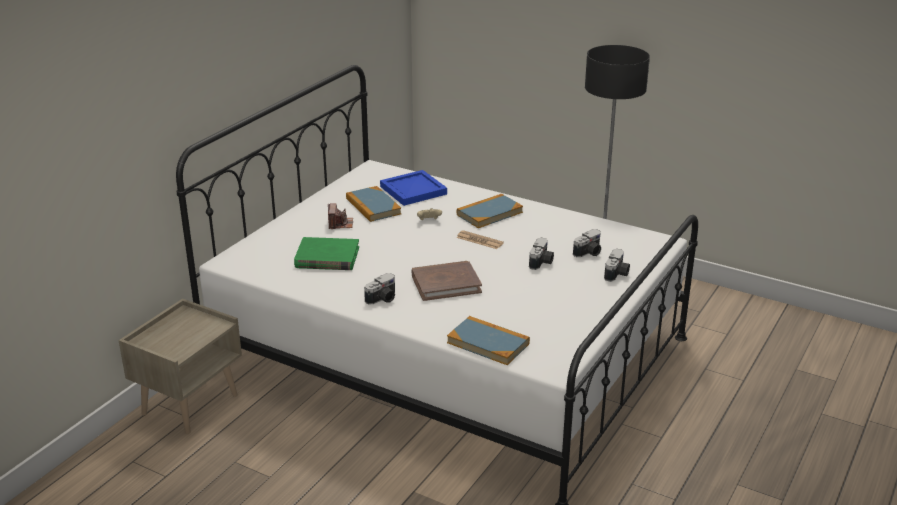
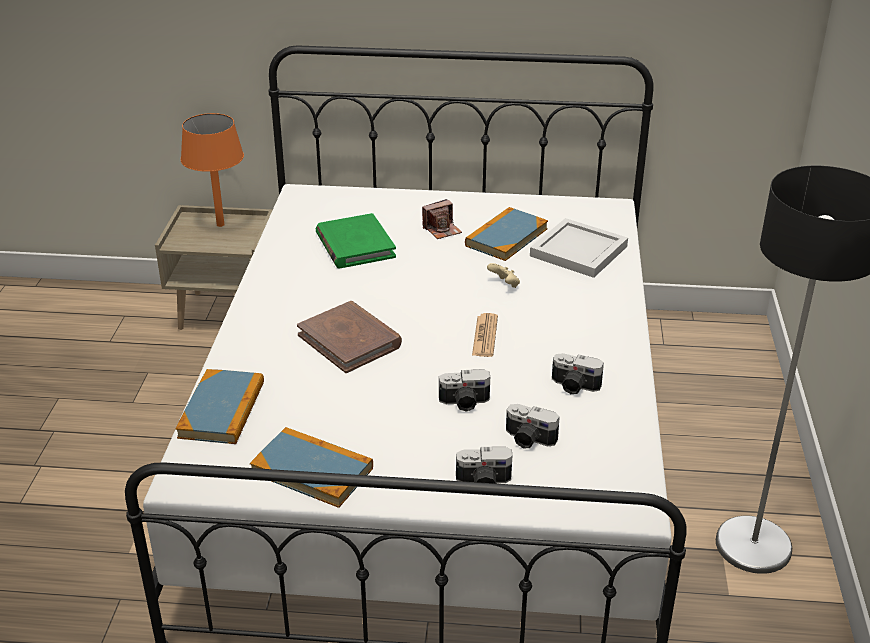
camera: 65 degrees right, 5 degrees up
(171, 328) = (220, 224): none -> orange table lamp
(383, 299) = (284, 307): camera -> camera (574, 386)
(413, 190) = (580, 251): blue tray -> white tray
(489, 213) = (570, 324): book -> book (312, 470)

